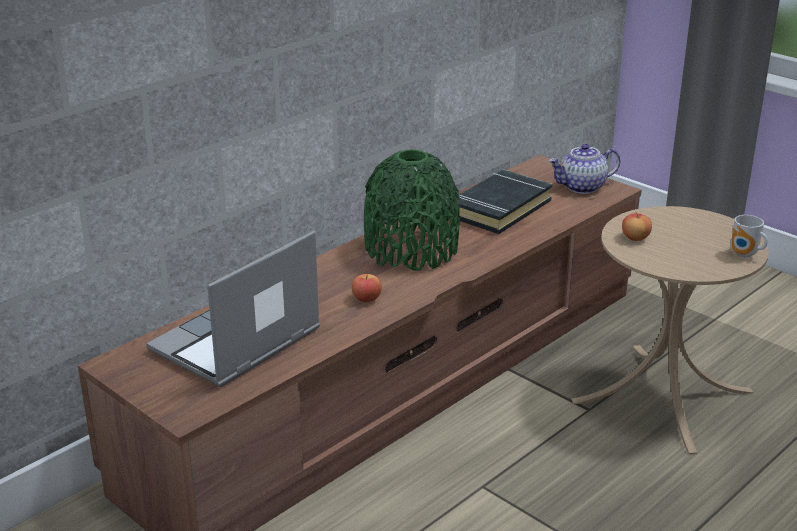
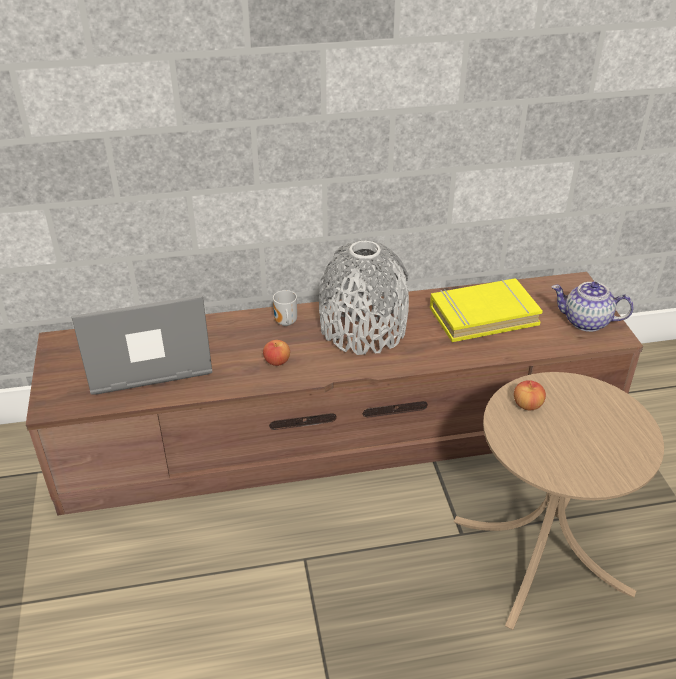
camera: 35 degrees right, 10 degrees up
(411, 250) = (363, 329): green vase -> grey vase
(499, 208) = (483, 315): black book -> yellow book
(744, 255) = (615, 474): mug -> mug (285, 323)

